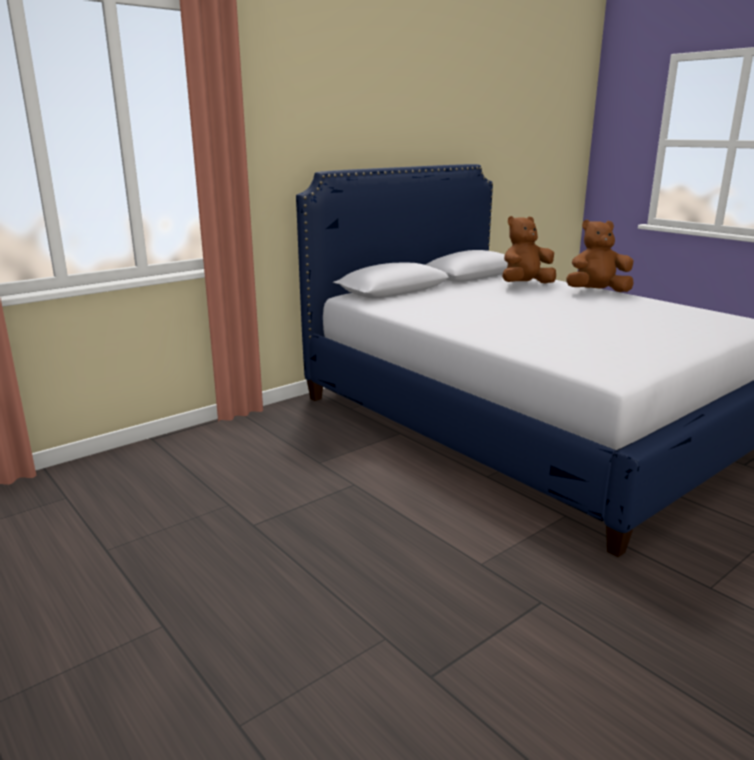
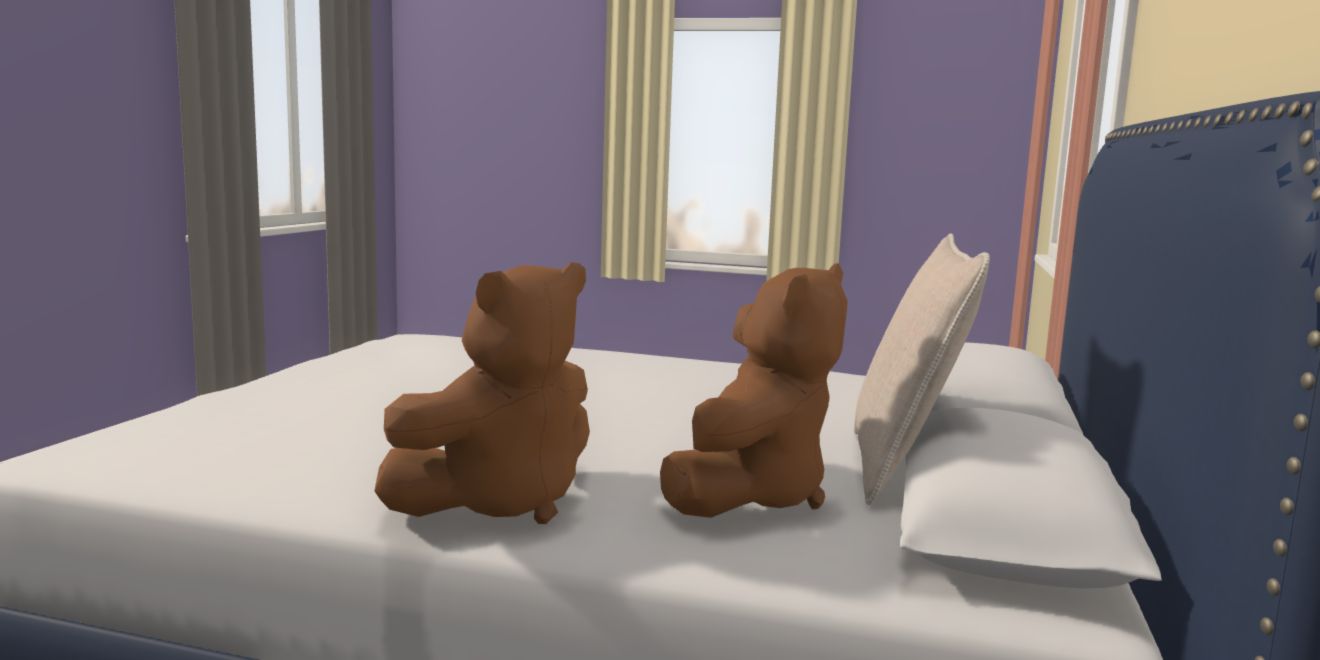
camera: 145 degrees right, 10 degrees down
(468, 283) = (902, 470): none -> beige pillow

